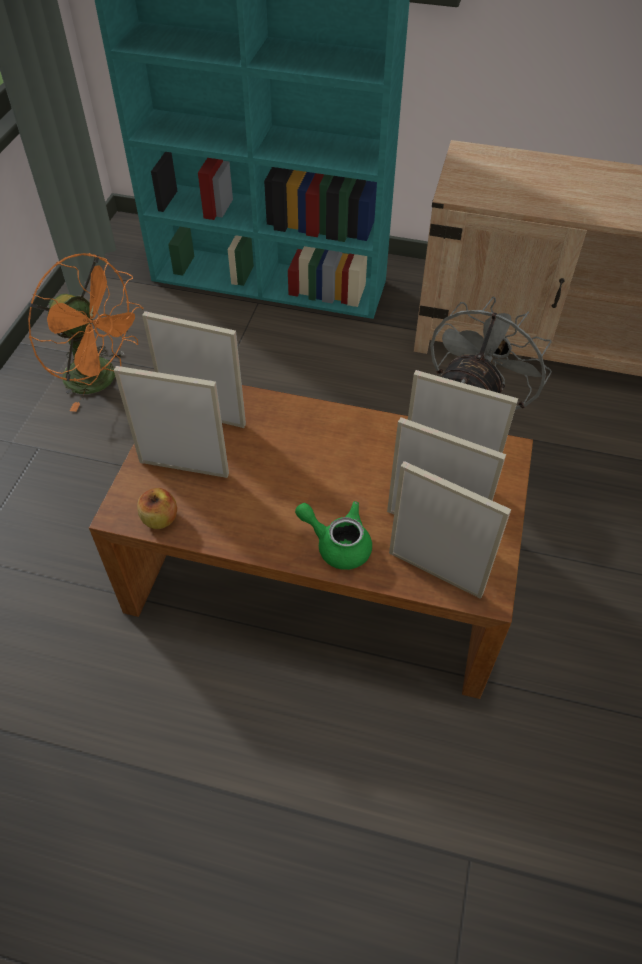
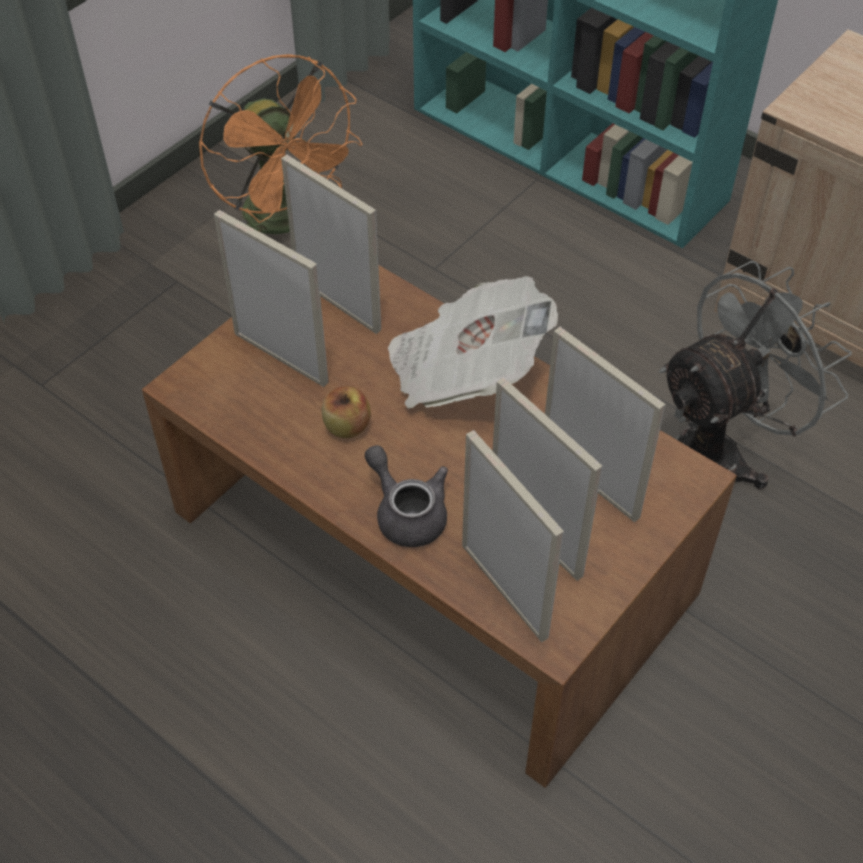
camera: 25 degrees right, 0 degrees up
(160, 519) = (222, 408): apple -> apple (347, 426)
(320, 432) = (465, 371): none -> newspaper
(337, 544) = (407, 512): green teapot -> grey teapot

